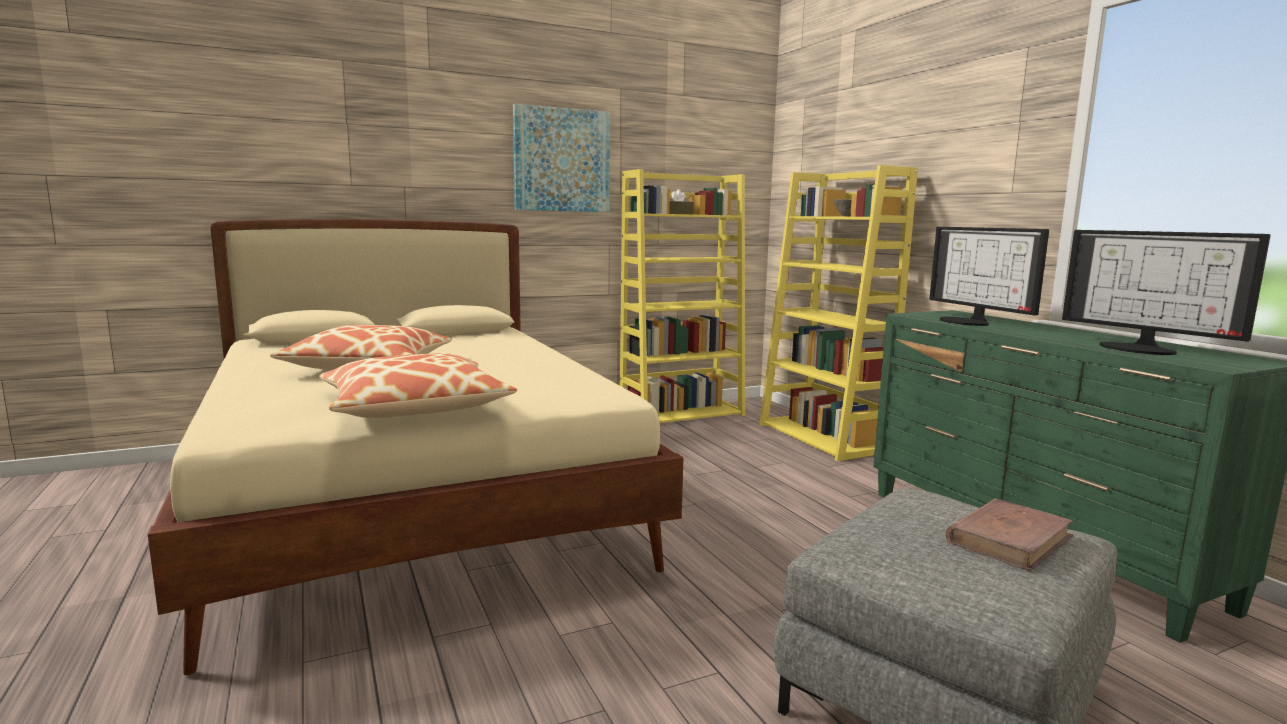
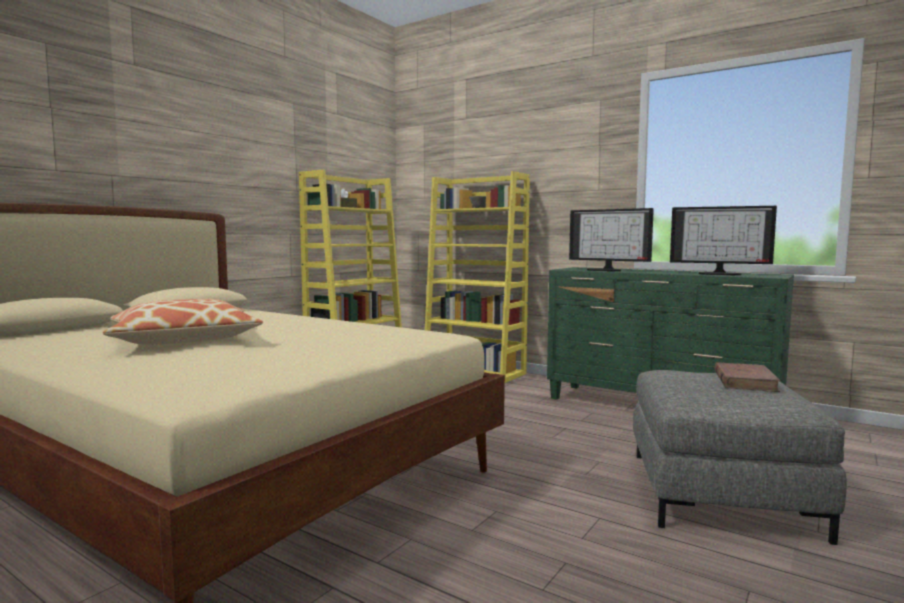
camera: 30 degrees left, 5 degrees down
(415, 407) = (317, 358): pillow -> none
(562, 160) = (252, 159): picture -> none

